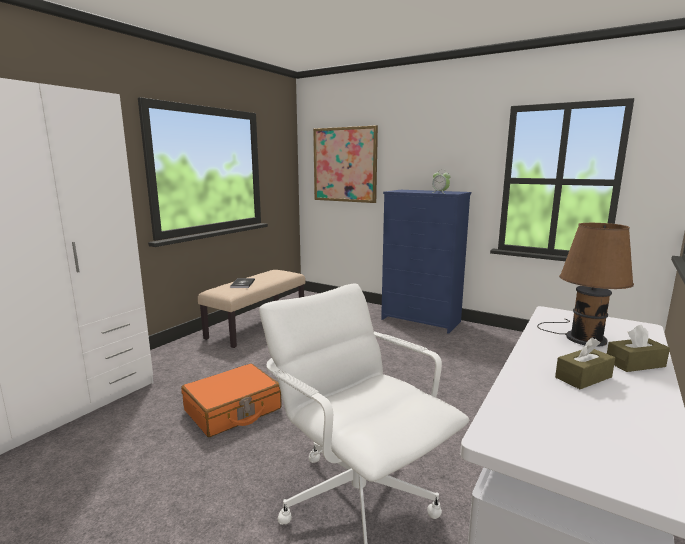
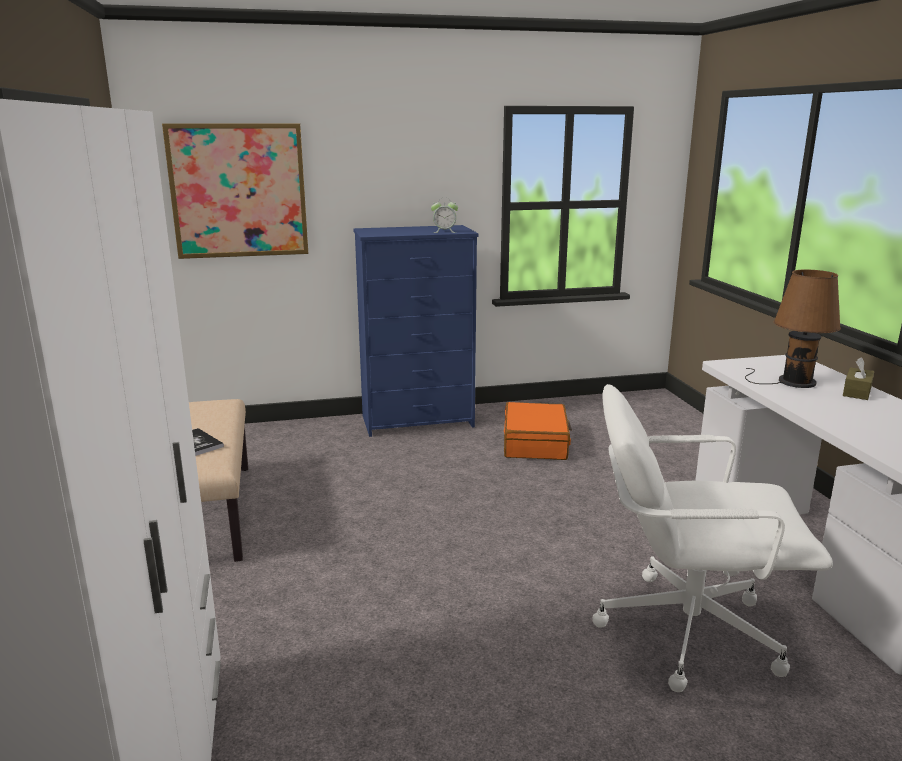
camera: 45 degrees left, 5 degrees up
(233, 410) = (416, 633): orange suitcase -> orange suitcase (535, 443)
(583, 377) = (863, 414): brown tissue box -> none

